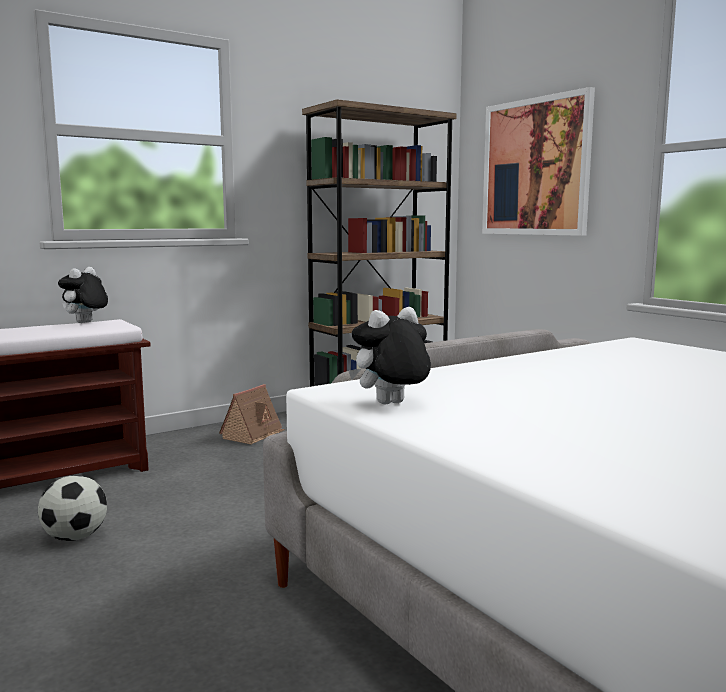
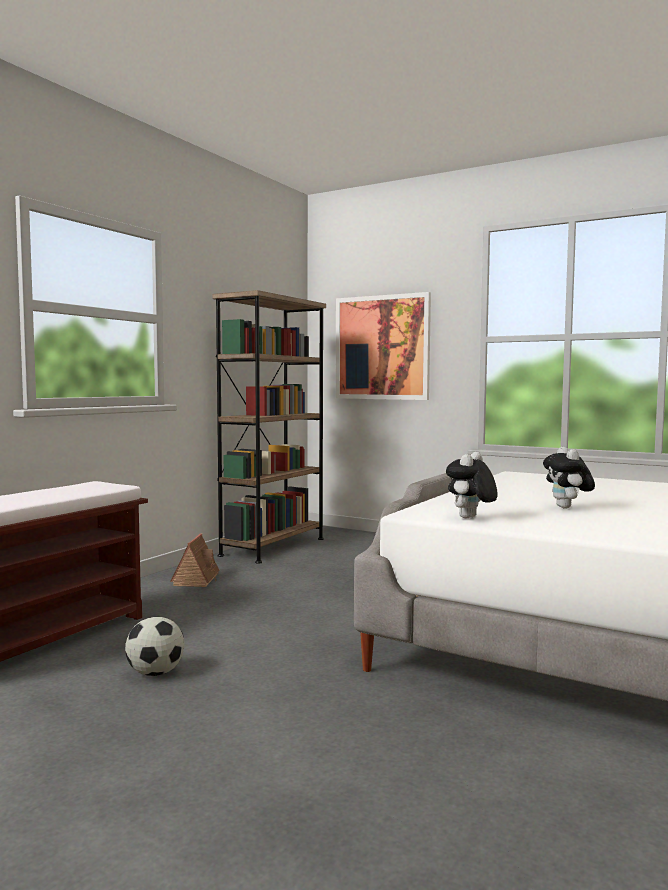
camera: 25 degrees left, 5 degrees down
(85, 323) = (72, 485): plush toy -> plush toy (567, 508)

